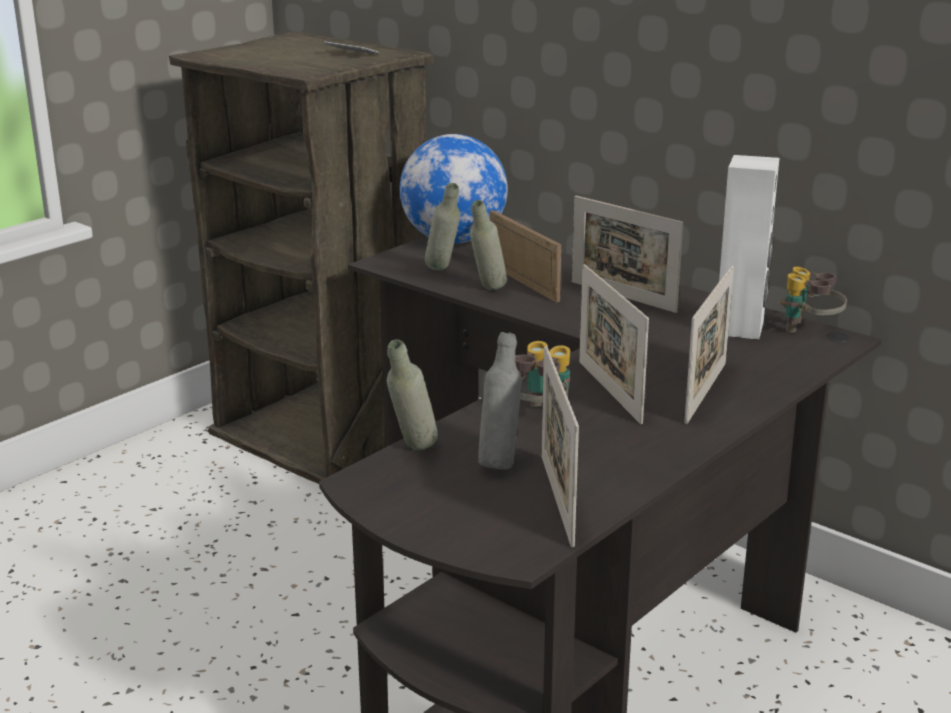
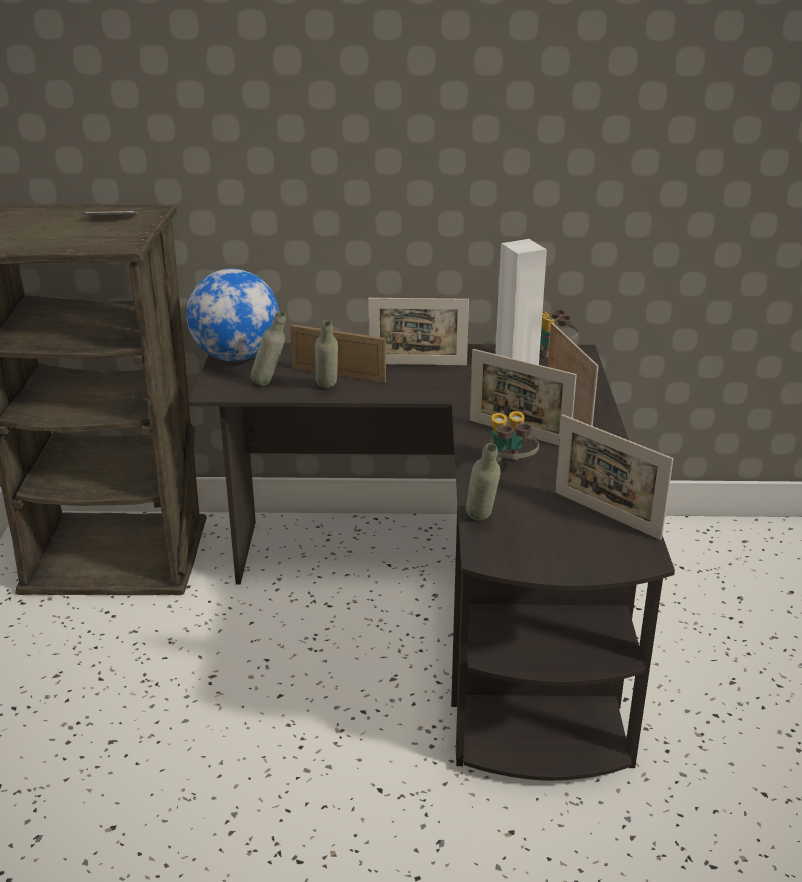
camera: 40 degrees left, 5 degrees up
(499, 462) = (539, 506): grey bottle -> none

